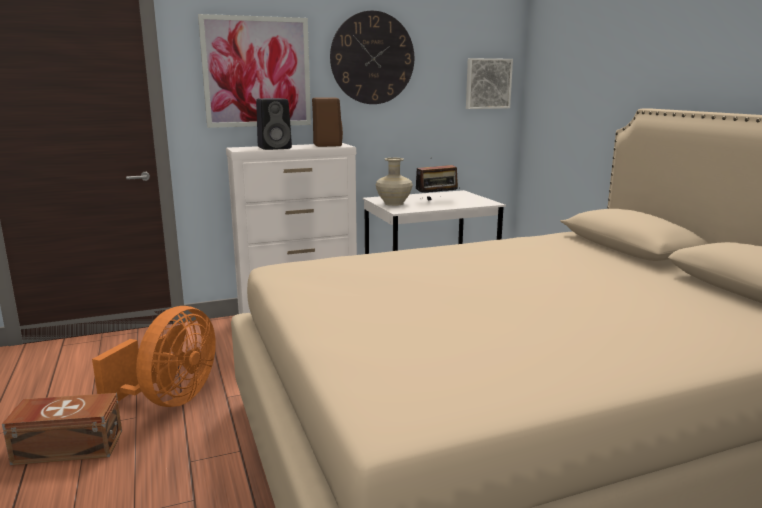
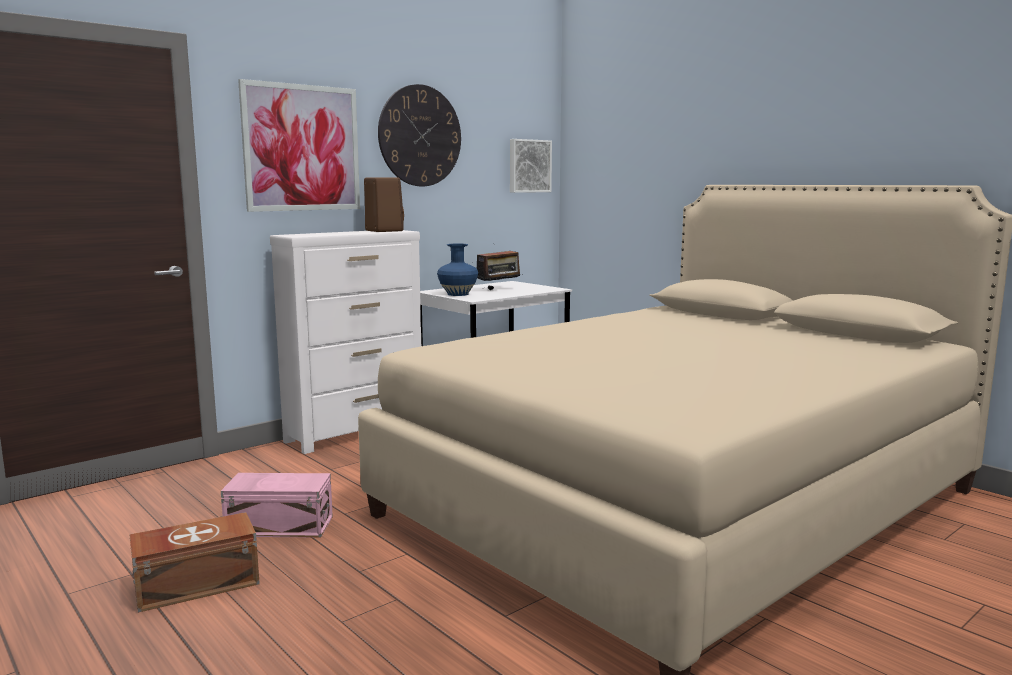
camera: 20 degrees left, 5 degrees down
(170, 399) = (278, 525): orange fan -> pink storage box
(275, 148) = (333, 234): black speaker -> none
(393, 203) = (457, 294): beige vase -> blue vase

